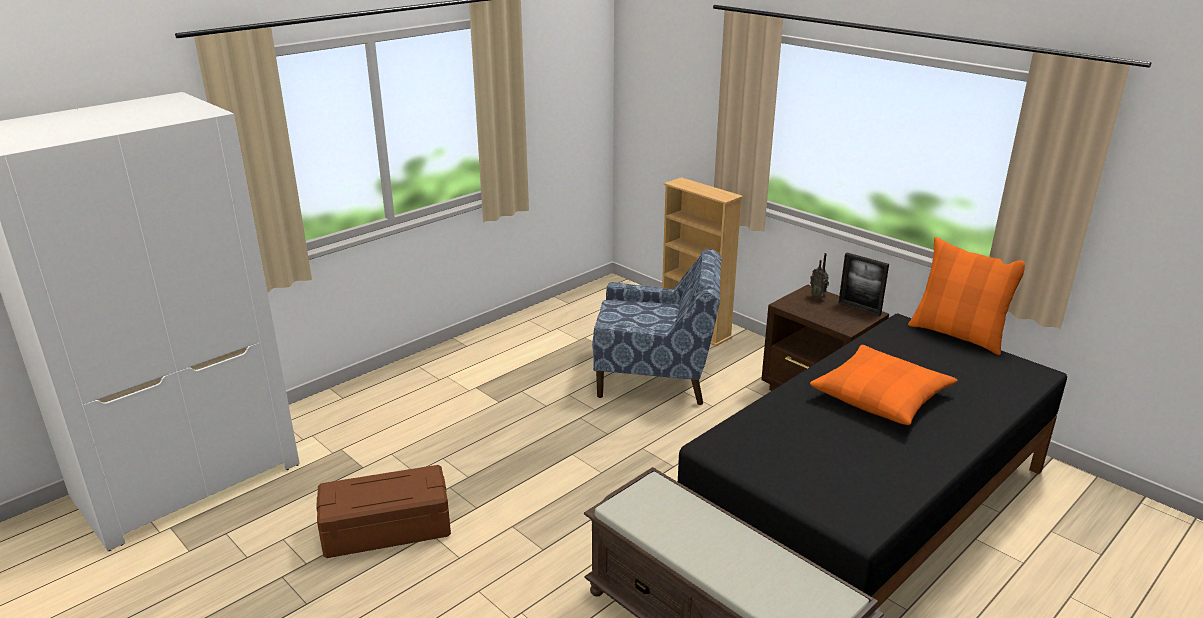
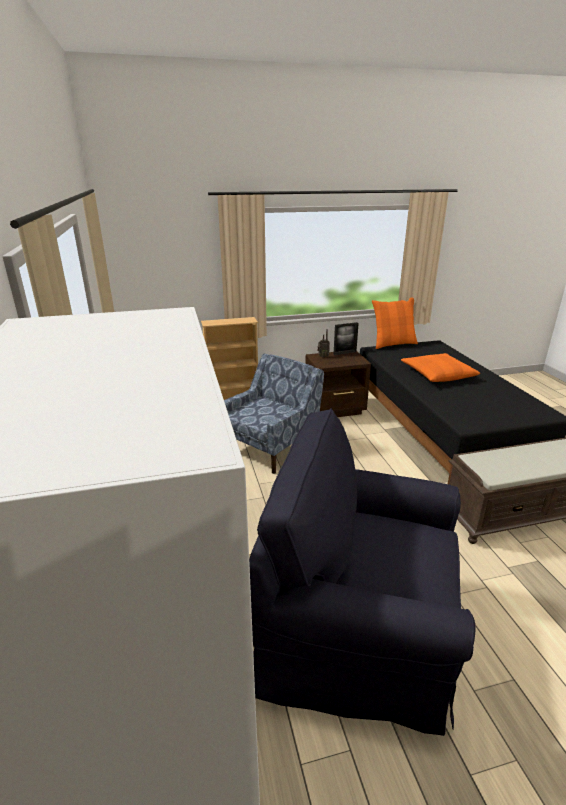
camera: 60 degrees left, 0 degrees up
(387, 528) = (359, 626): brown storage box -> black armchair

